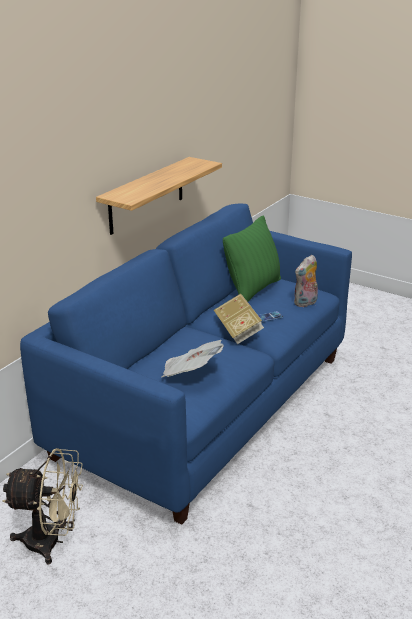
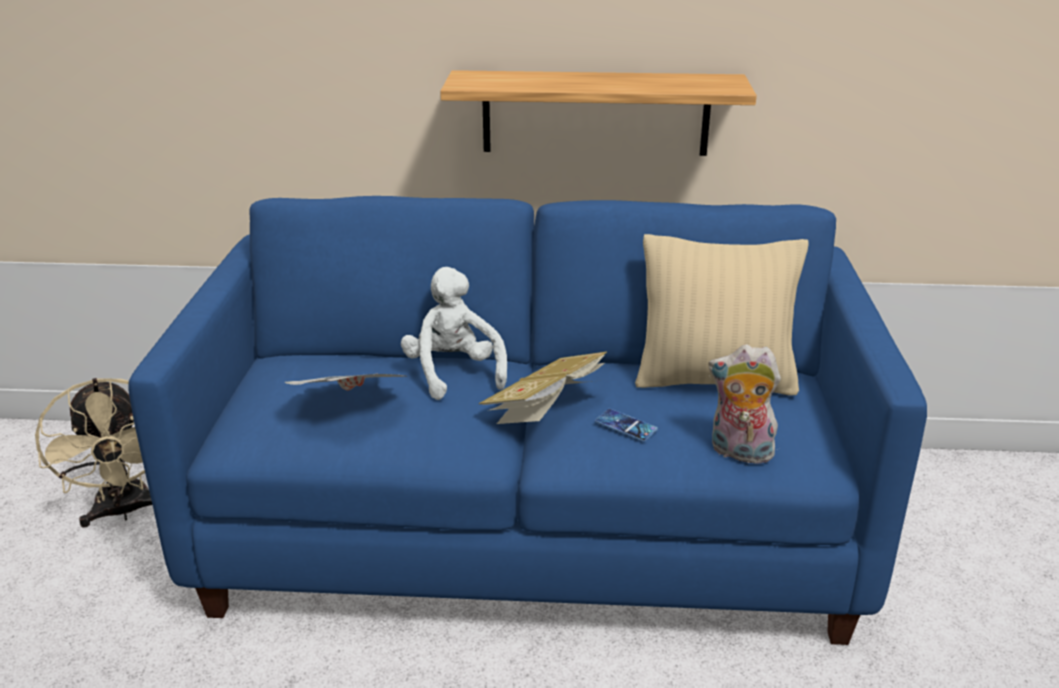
camera: 60 degrees right, 0 degrees up
(186, 341) = (453, 373): none -> white plush toy
(253, 289) = (714, 380): green pillow -> beige pillow

